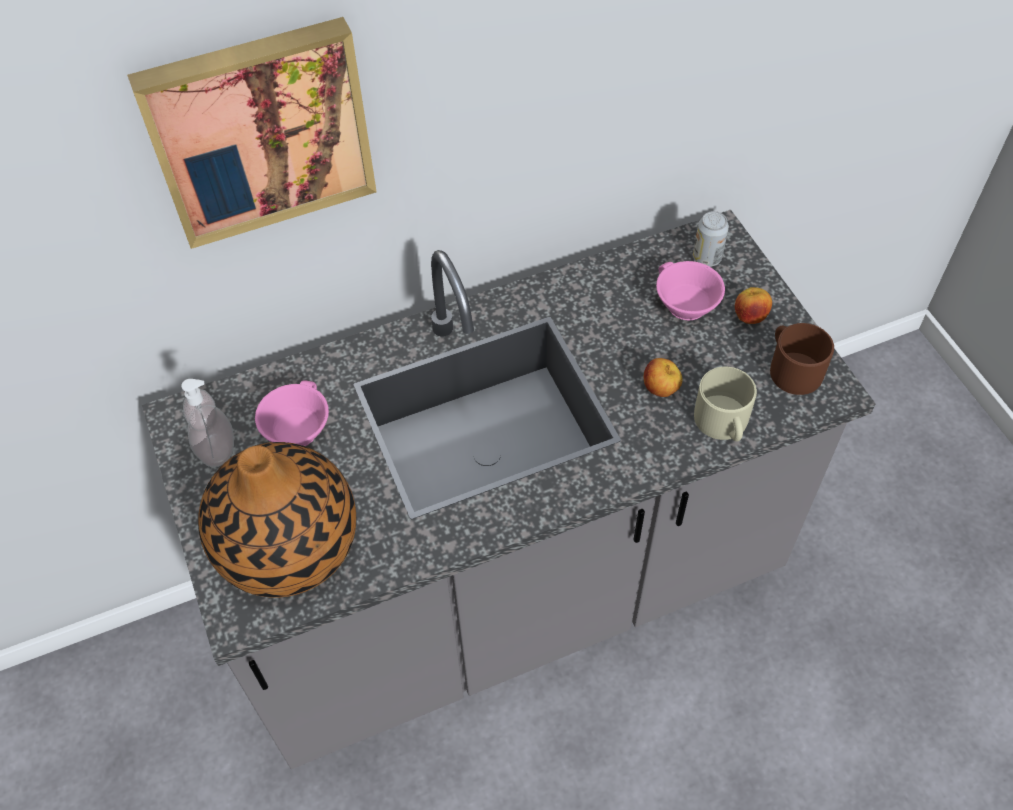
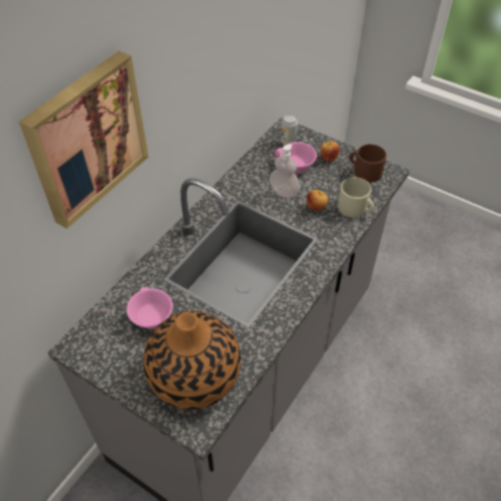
camera: 35 degrees left, 5 degrees down
(216, 448) = (113, 351): soap dispenser -> soap dispenser (284, 191)

